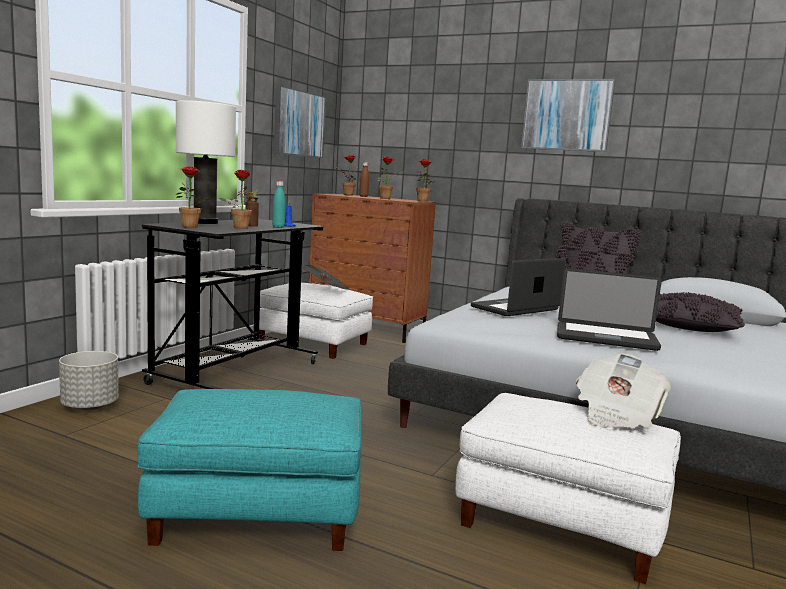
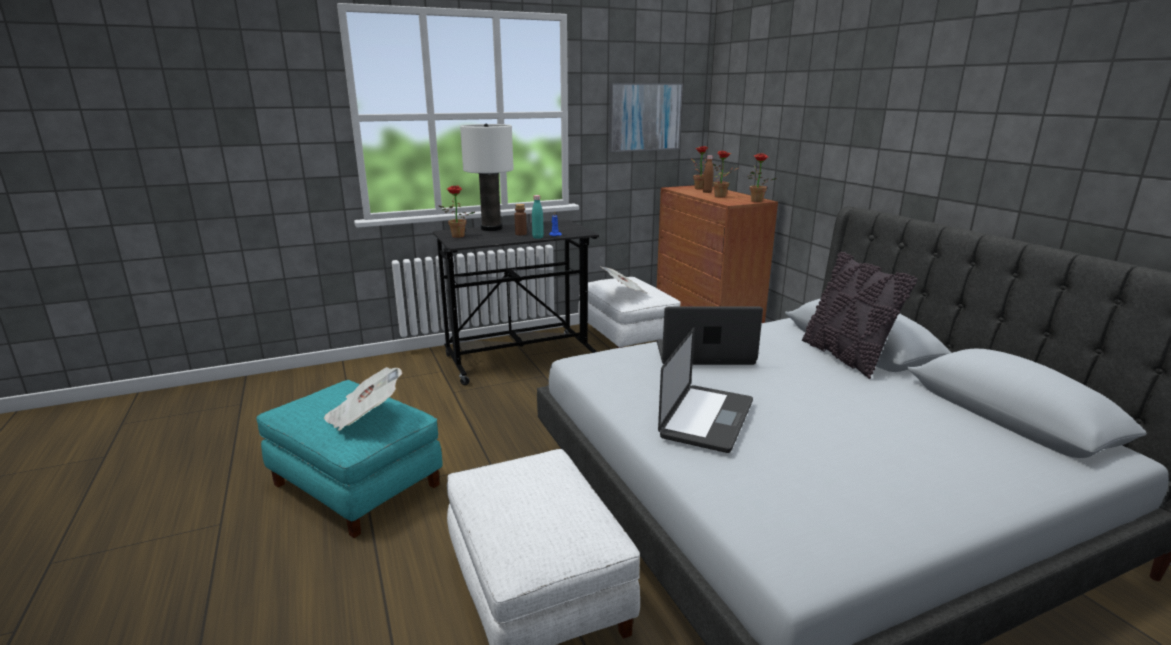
camera: 40 degrees right, 10 degrees up
(89, 406) = (391, 367): grey planter -> none
(242, 227) = (500, 238): potted plant -> none
(567, 115) = (917, 98): picture -> none
(606, 338) = (707, 419): laptop -> laptop turned 120 degrees counterclockwise
(616, 415) = (570, 512): newspaper -> newspaper (365, 416)
(688, 326) = (901, 425): black pillow -> none

